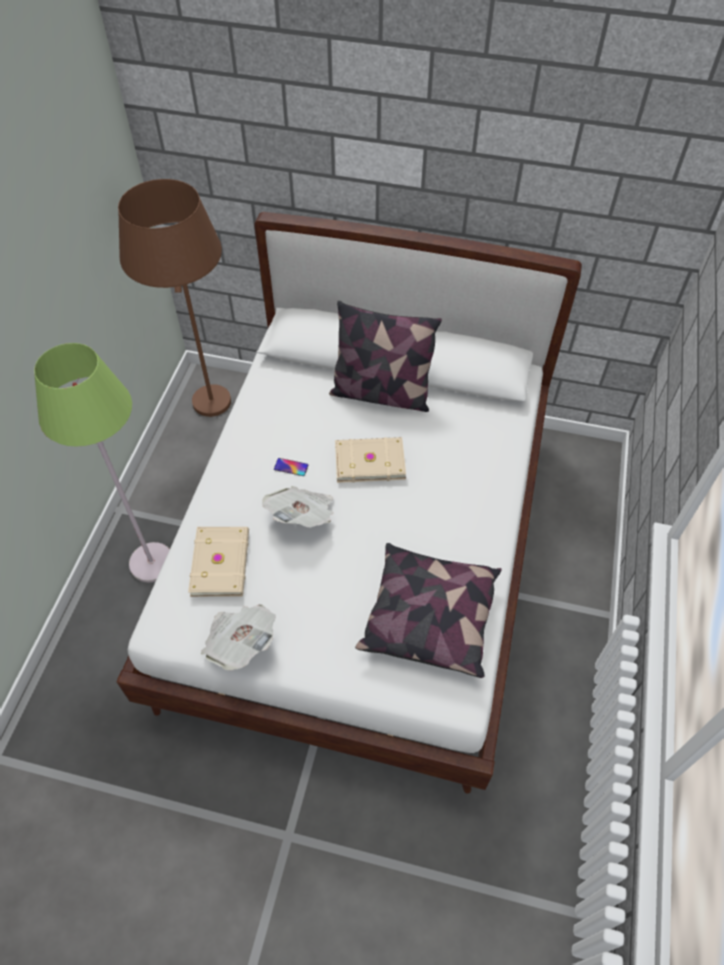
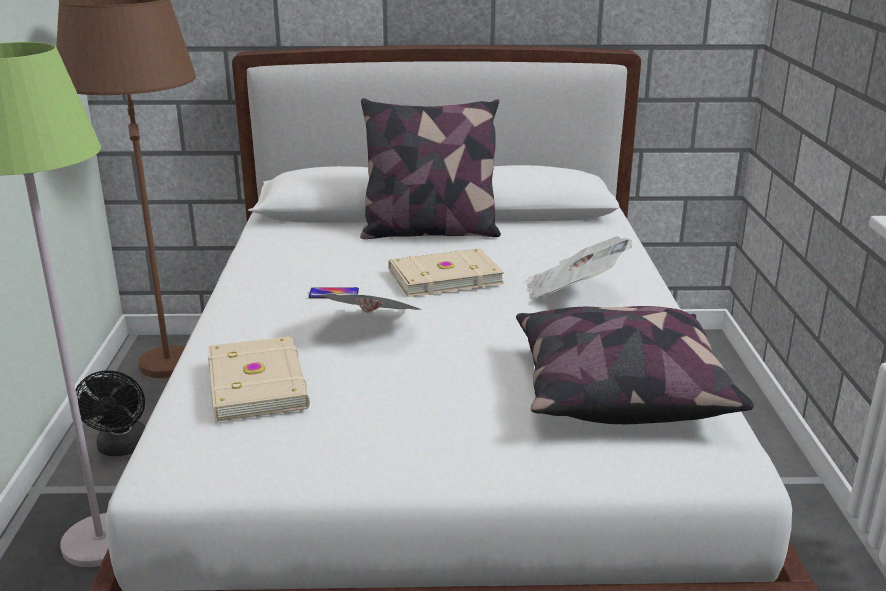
camera: 15 degrees left, 30 degrees down
(172, 483) = (122, 448): none -> black fan
(240, 643) = (323, 459): newspaper -> newspaper (573, 292)

